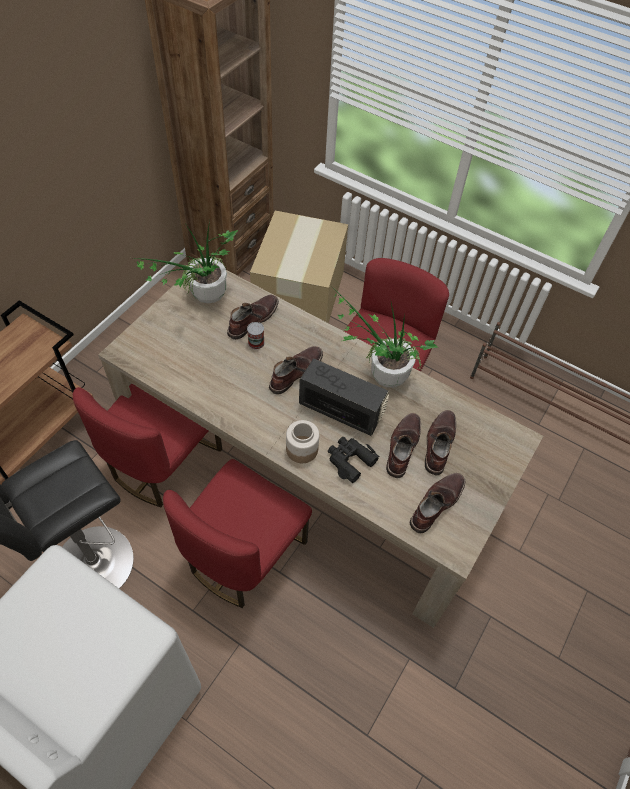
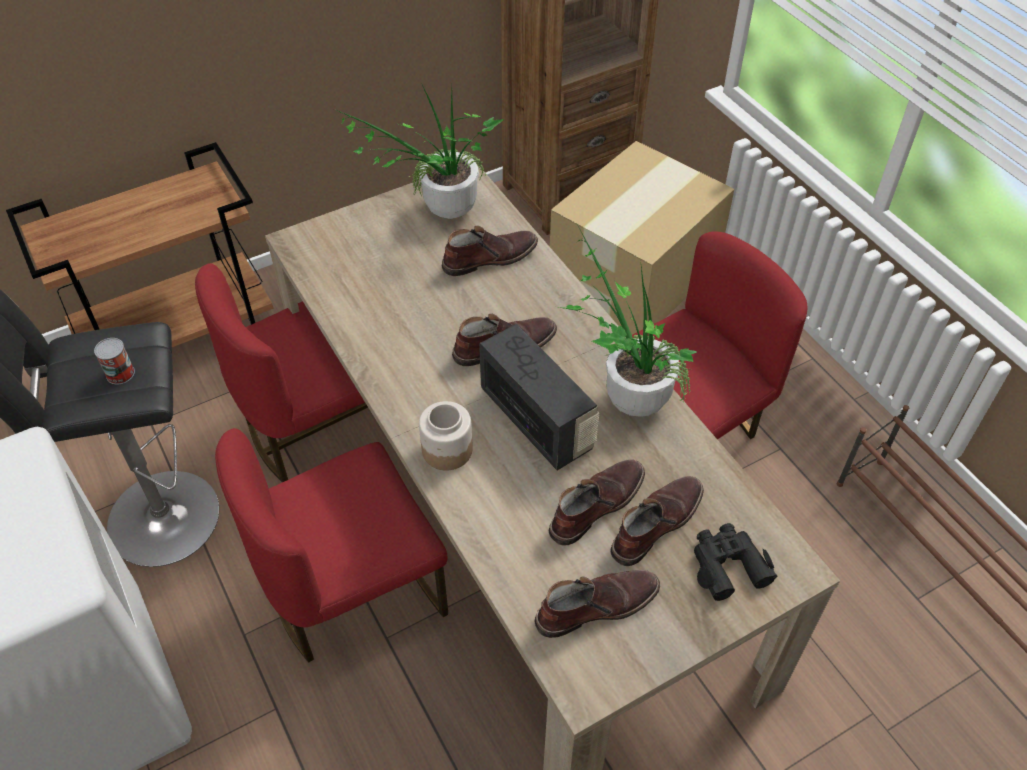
camera: 30 degrees right, 5 degrees down
(256, 343) = (475, 289): can -> can (120, 373)
(350, 460) = (505, 492): black binoculars -> black binoculars (727, 565)

